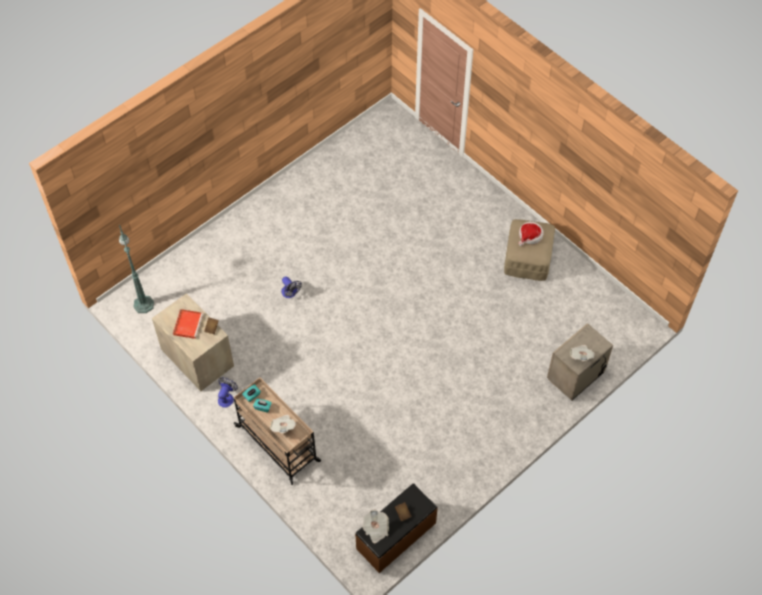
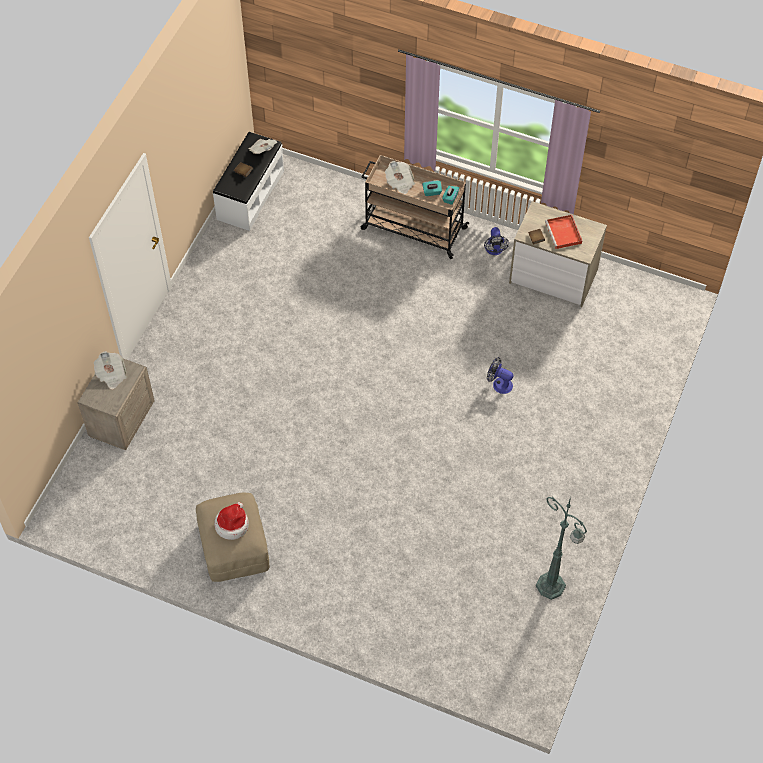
camera: 155 degrees right, 0 degrees up
(143, 303) = (654, 308): green floor lamp -> green floor lamp (551, 587)
(396, 536) = (250, 195): brown bench -> white bench

